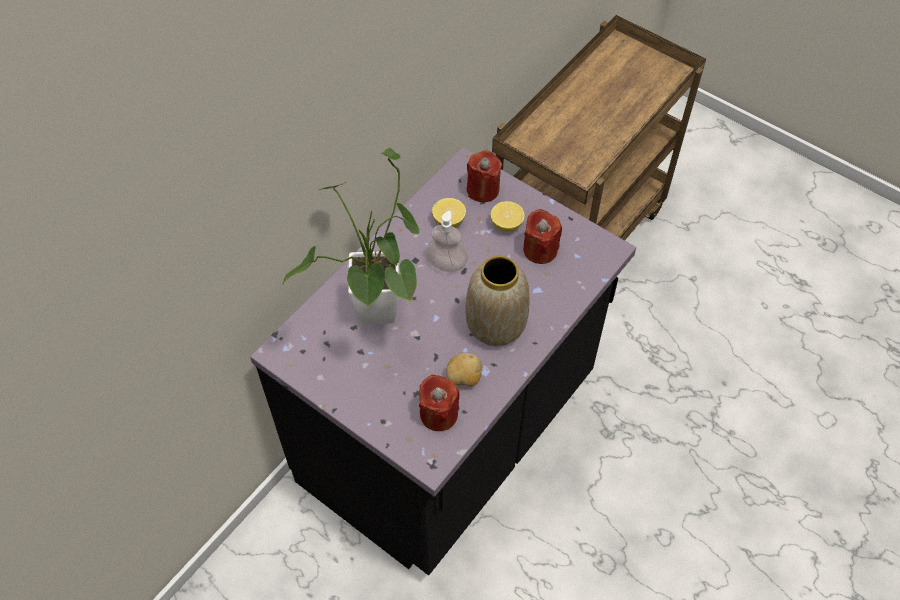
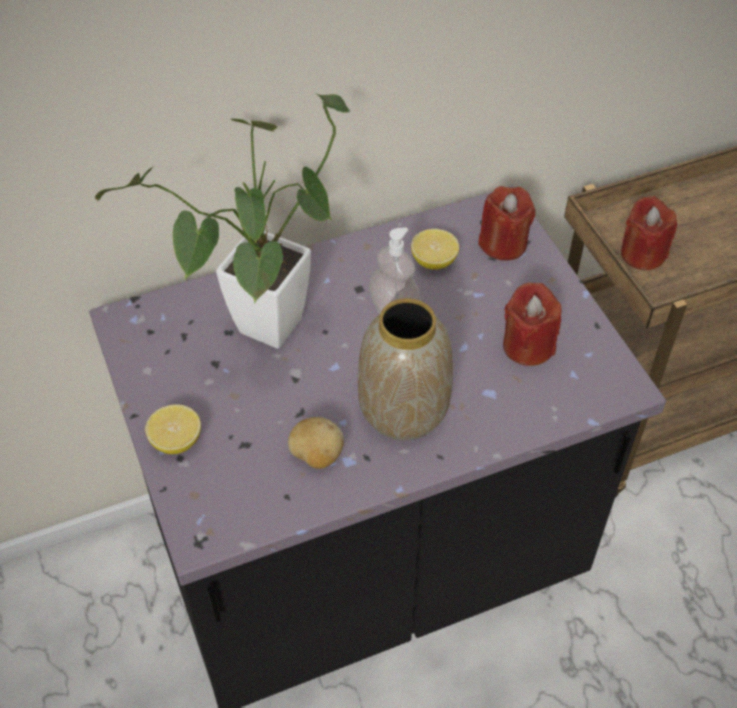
camera: 30 degrees right, 5 degrees down
(438, 414) = (253, 483): red candle -> red candle (642, 254)
(506, 224) = (505, 296): lemon -> lemon (176, 441)

